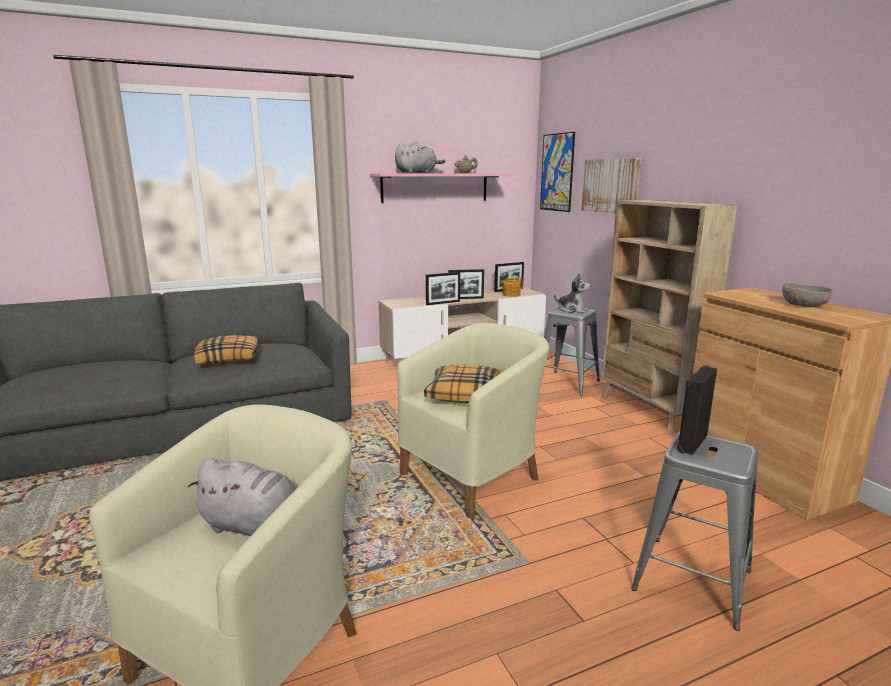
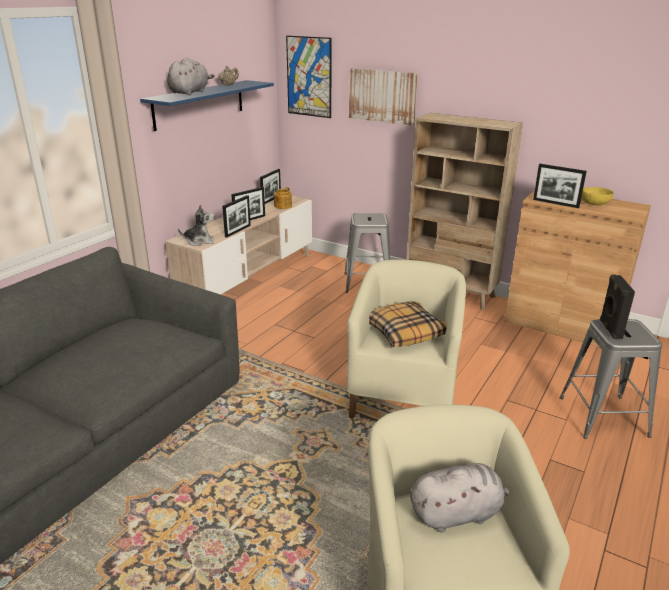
camera: 35 degrees left, 10 degrees up
(229, 358) = (108, 362): pillow -> none
(435, 187) = (199, 104): pink shelf -> blue shelf
(572, 310) = (367, 217): plush toy -> plush toy (199, 241)
(743, 299) = (555, 203): none -> picture frame
(804, 305) = (594, 203): grey bowl -> yellow bowl

